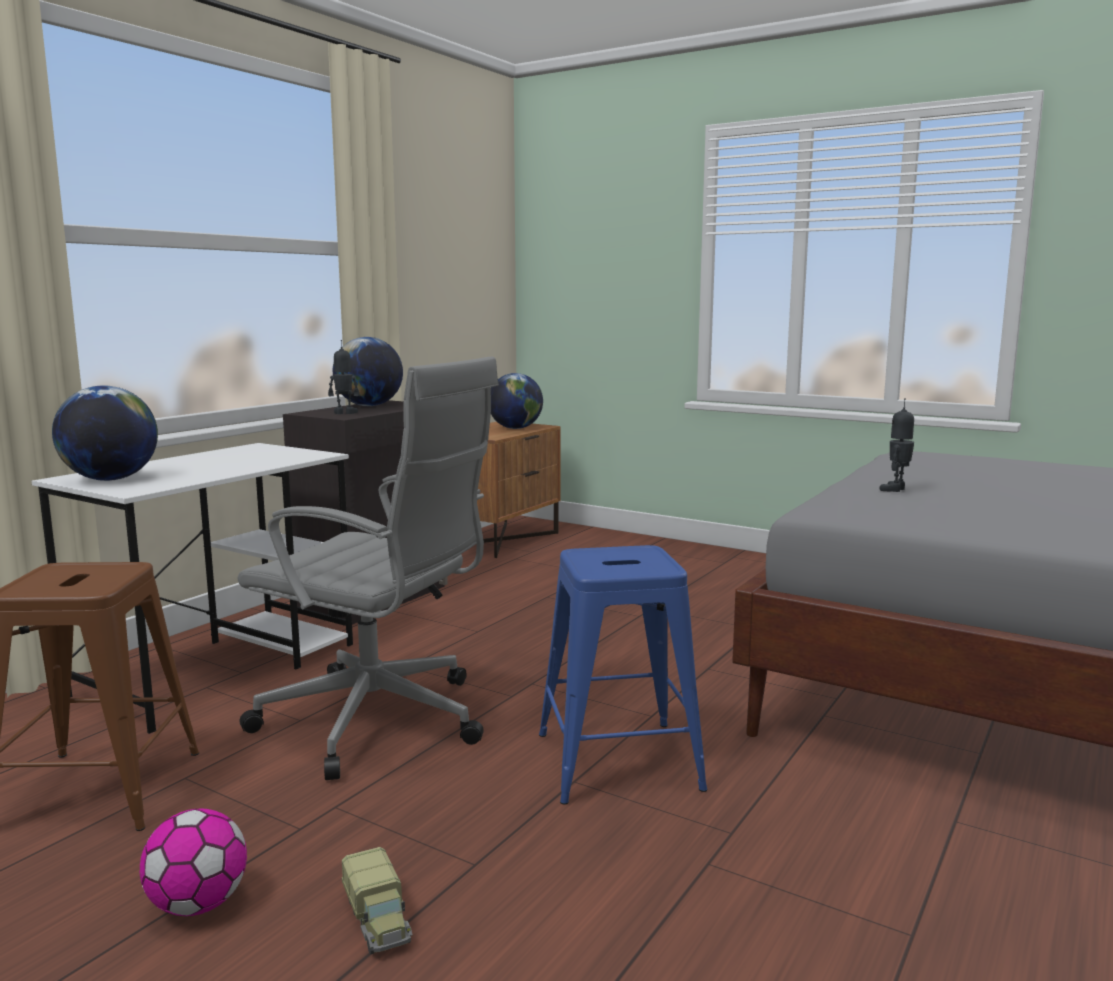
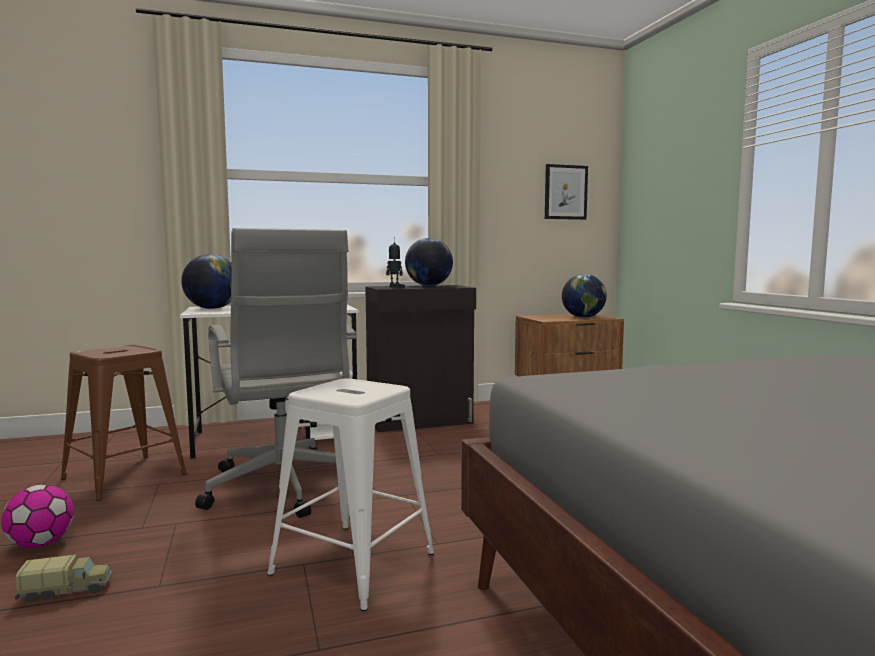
camera: 40 degrees right, 5 degrees down
(378, 920) = (66, 591): toy truck -> toy truck turned 120 degrees counterclockwise
(469, 263) = (565, 192): none -> picture
(617, 762) = (352, 564): blue stool -> white stool
(896, 489) = (690, 374): toy robot -> none

